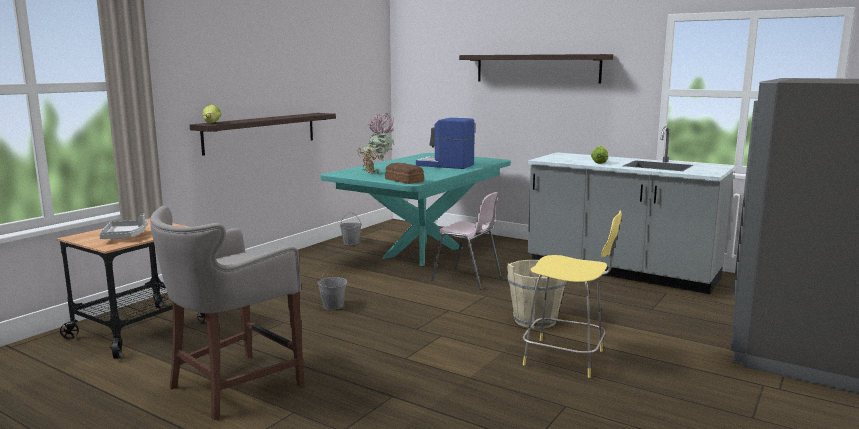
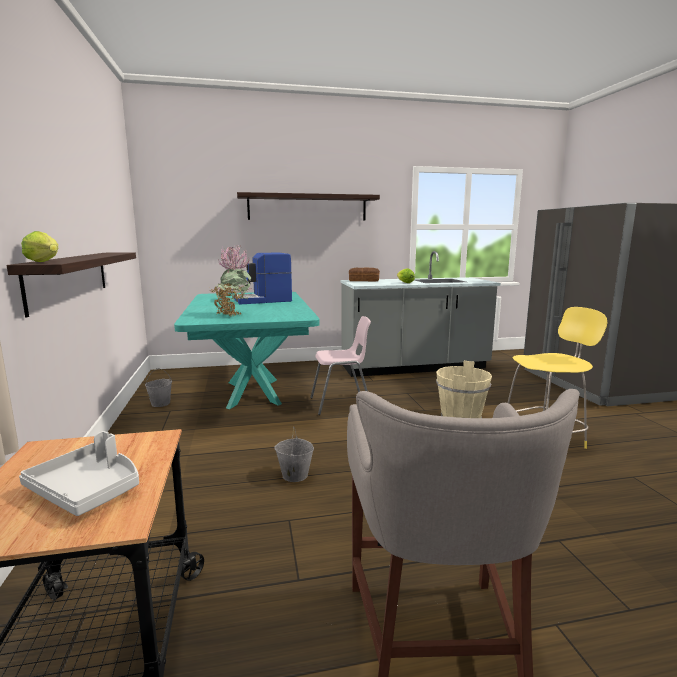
camera: 45 degrees left, 0 degrees up
(404, 181) = (289, 317): bread -> bread (364, 280)

